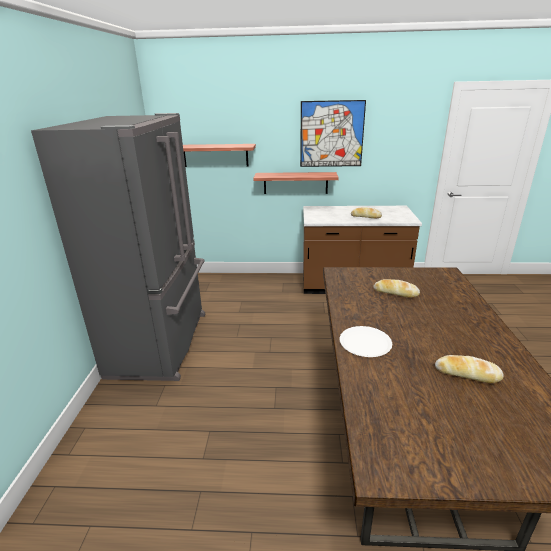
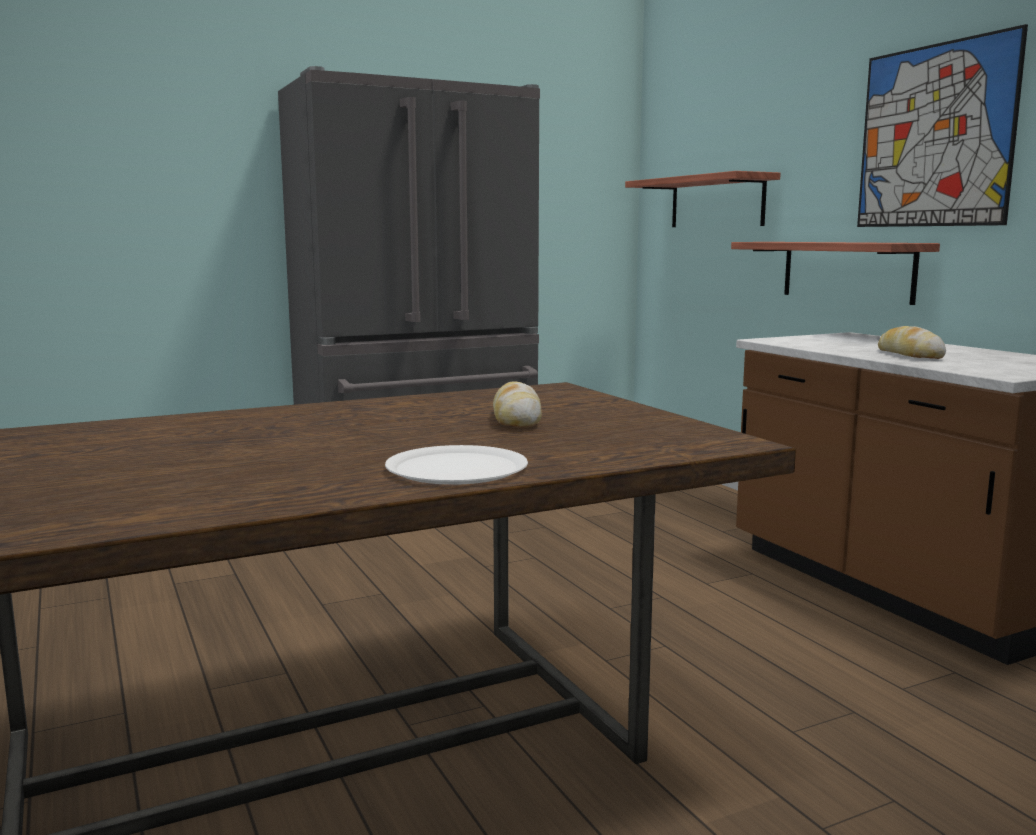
camera: 60 degrees right, 15 degrees down
(365, 342) = (264, 418): white plate -> white plate (456, 468)
(467, 373) = (185, 470): bread -> none

